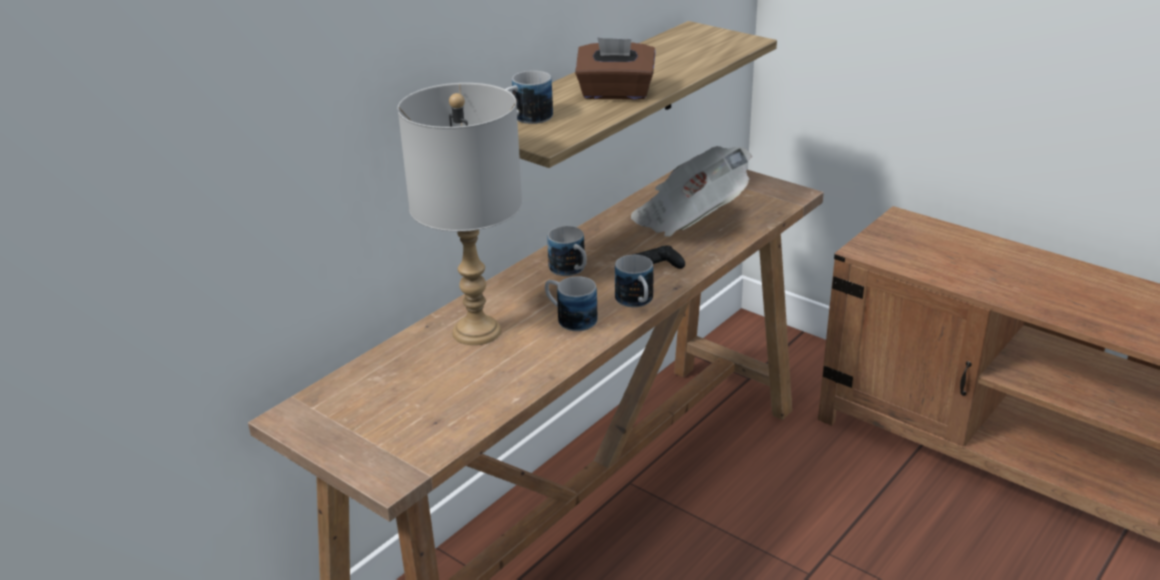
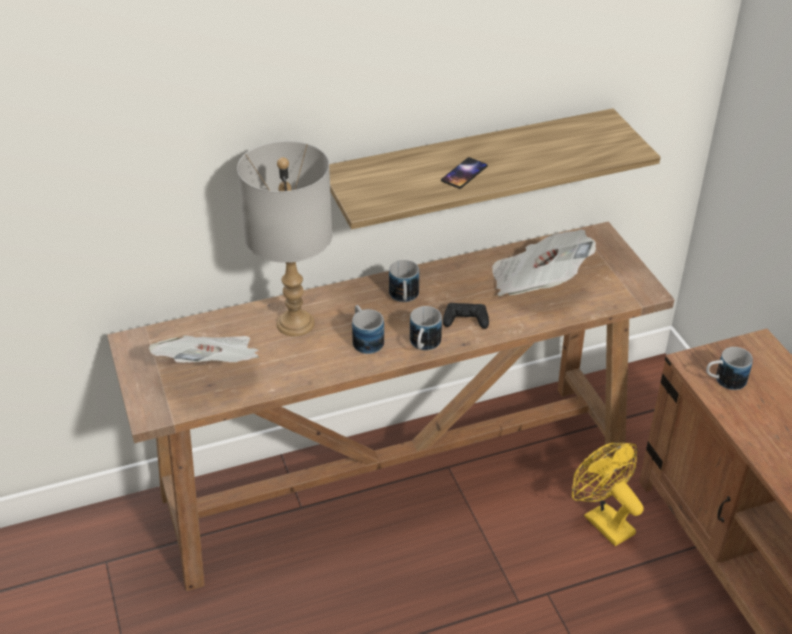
camera: 30 degrees right, 10 degrees up
(423, 406) = (212, 369): none -> newspaper
(526, 119) = (374, 177): mug -> mug (724, 381)
(615, 93) = (464, 173): brown tissue box -> phone
(817, 466) = (602, 520): none -> yellow fan

